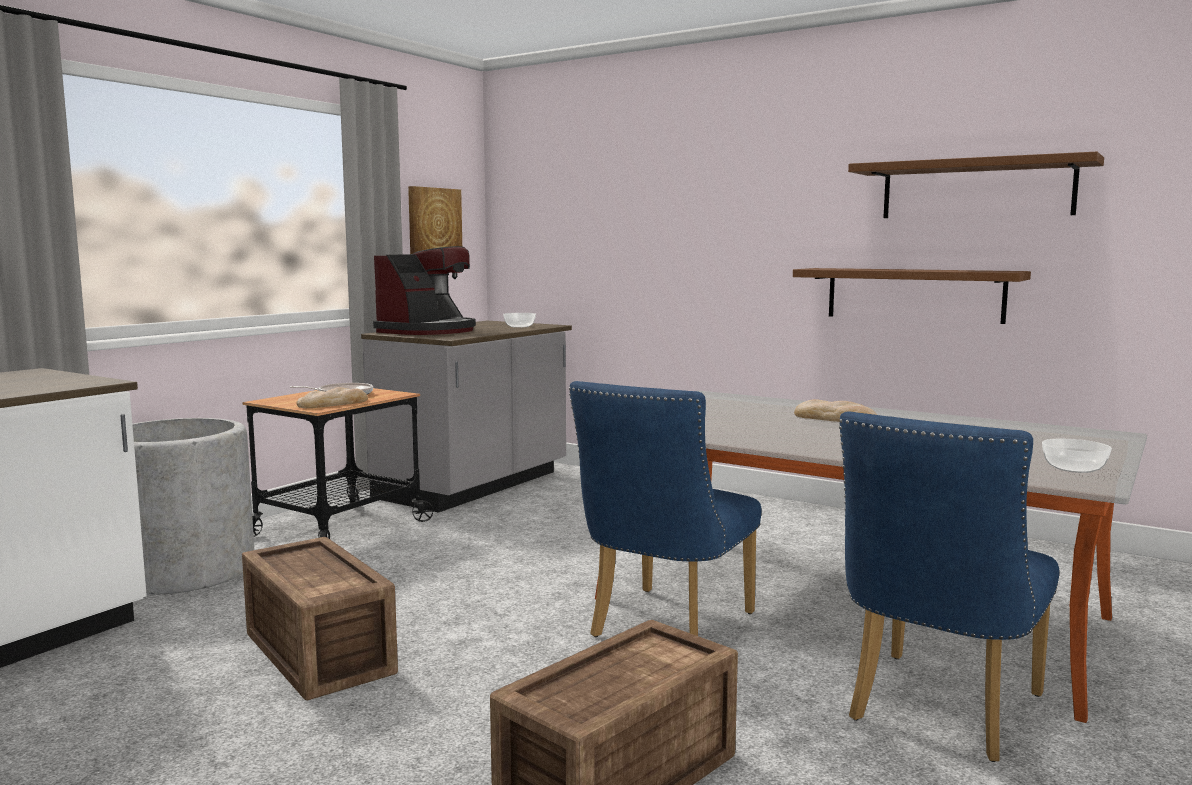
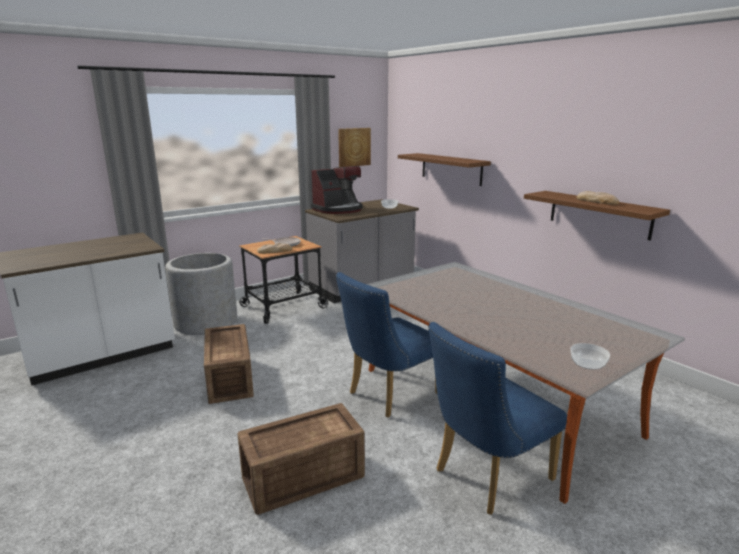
camera: 20 degrees right, 10 degrees up
(835, 419) = (501, 297): bread -> bread (597, 201)
(976, 190) = (643, 153): brown shelf -> brown shelf (451, 169)

